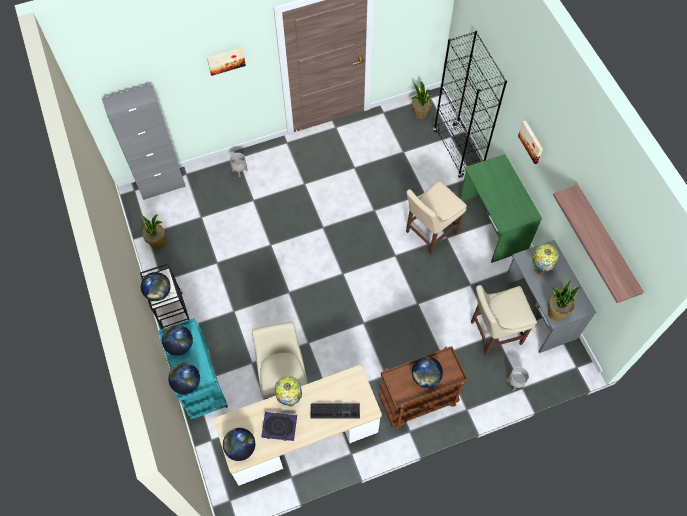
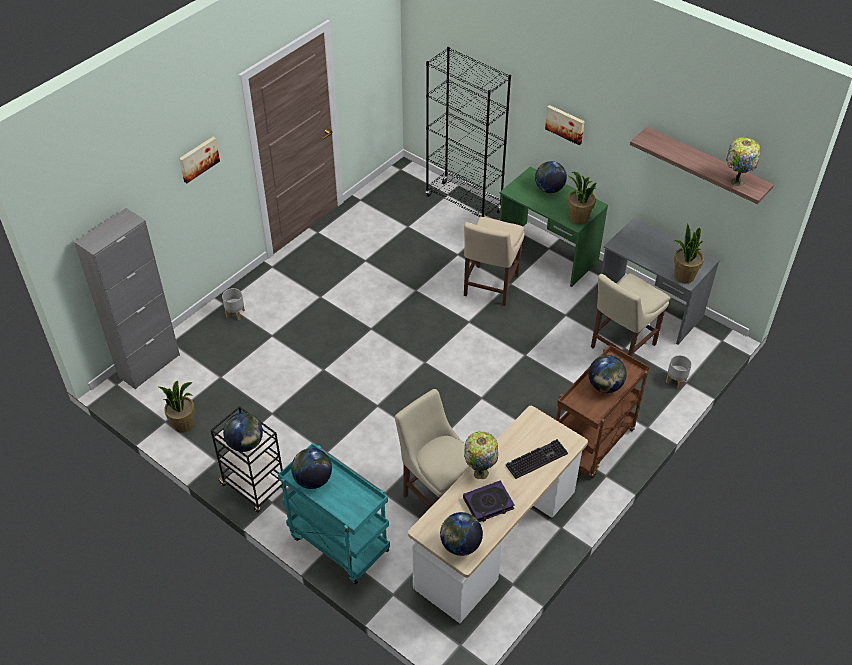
camera: 30 degrees left, 15 degrees down
(187, 383) = (349, 513): globe -> globe (549, 189)
(420, 114) = (400, 187): potted plant -> potted plant (578, 218)
(539, 269) = (640, 247): table lamp -> table lamp (736, 181)

